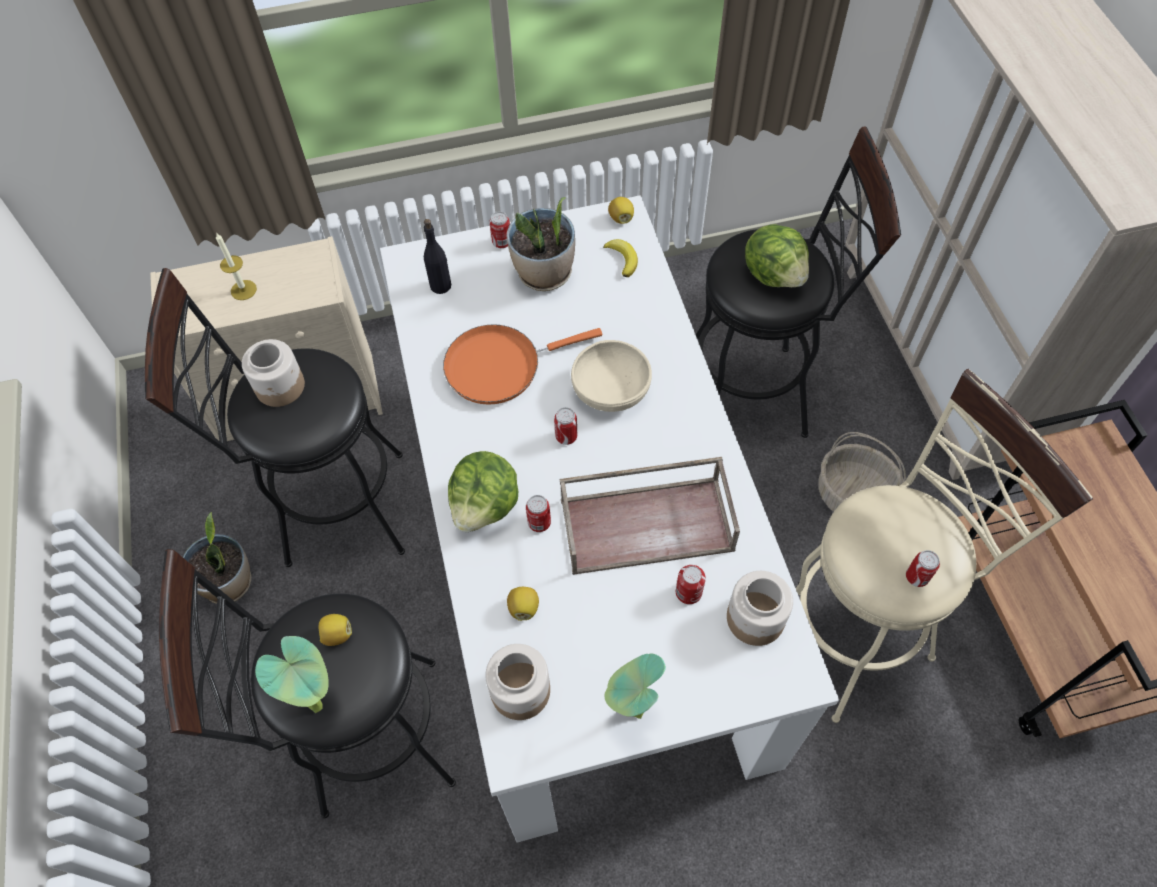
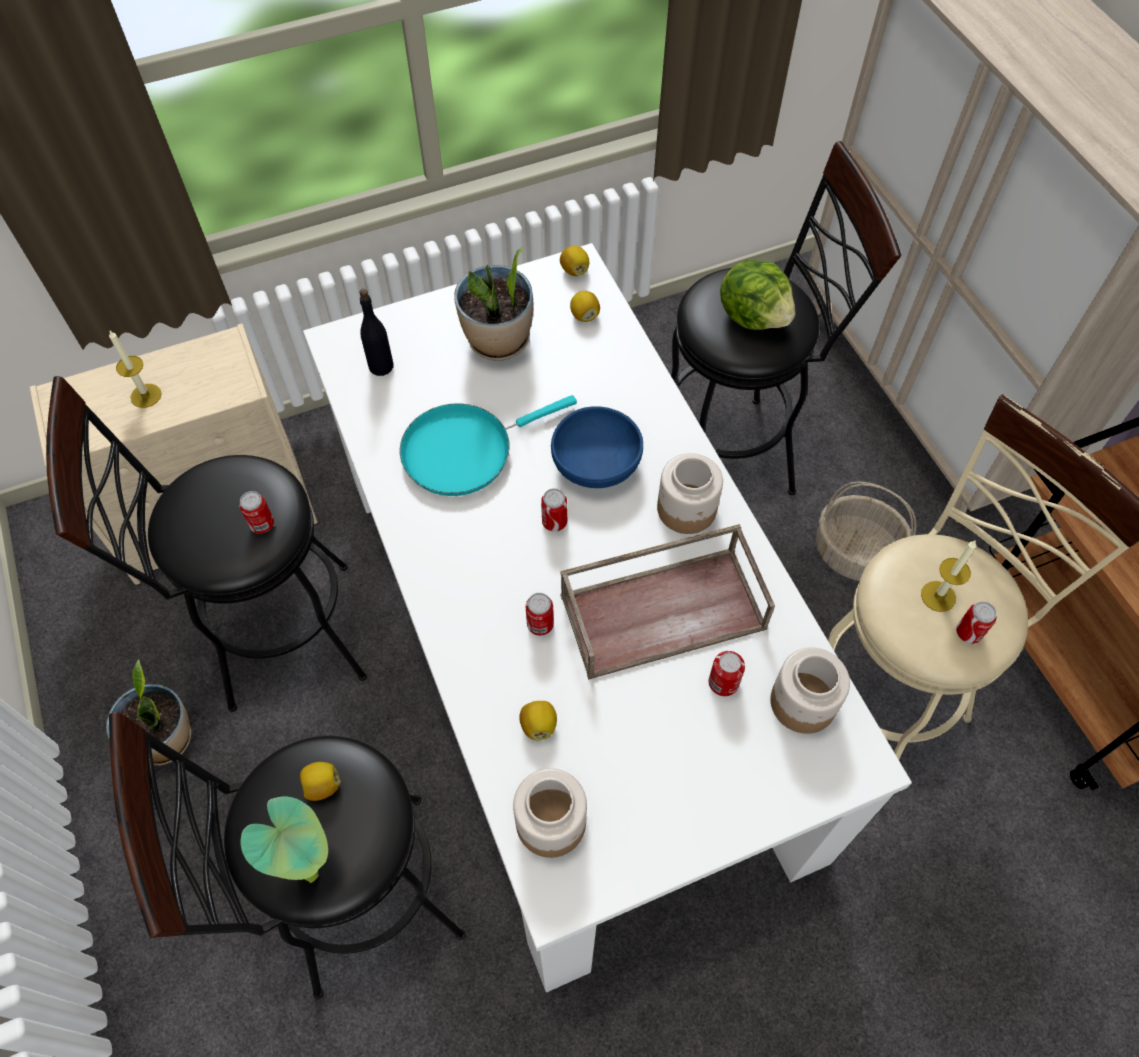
camera: 10 degrees left, 0 degrees up
(280, 387) = (209, 503): jar -> jar (687, 509)
(486, 506) = (475, 612): lettuce -> none
(499, 366) = (464, 450): orange frying pan -> turquoise frying pan
(502, 242) = (444, 310): can -> can (262, 524)
(611, 389) = (596, 463): beige bowl -> blue bowl
(622, 259) = (584, 315): banana -> lemon
(630, 713) = (681, 830): potted plant -> none
(895, 541) = (938, 596): none -> candle

